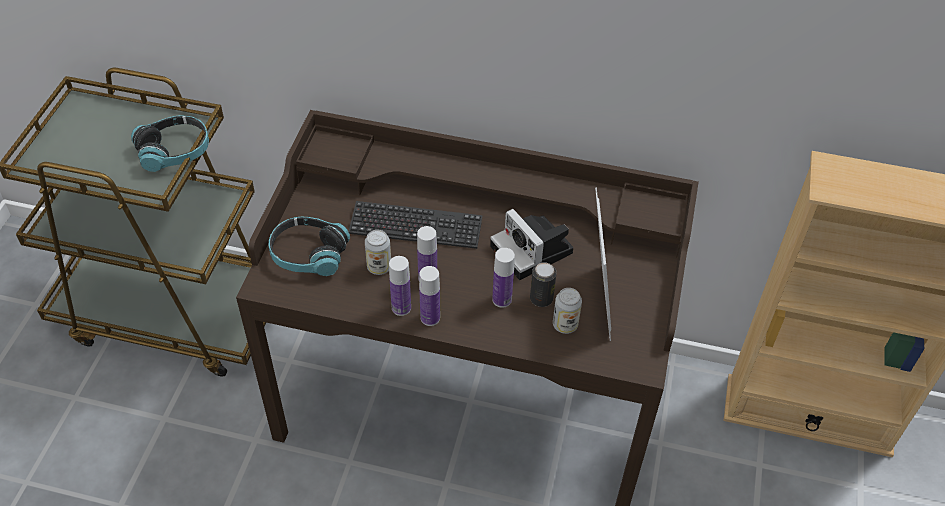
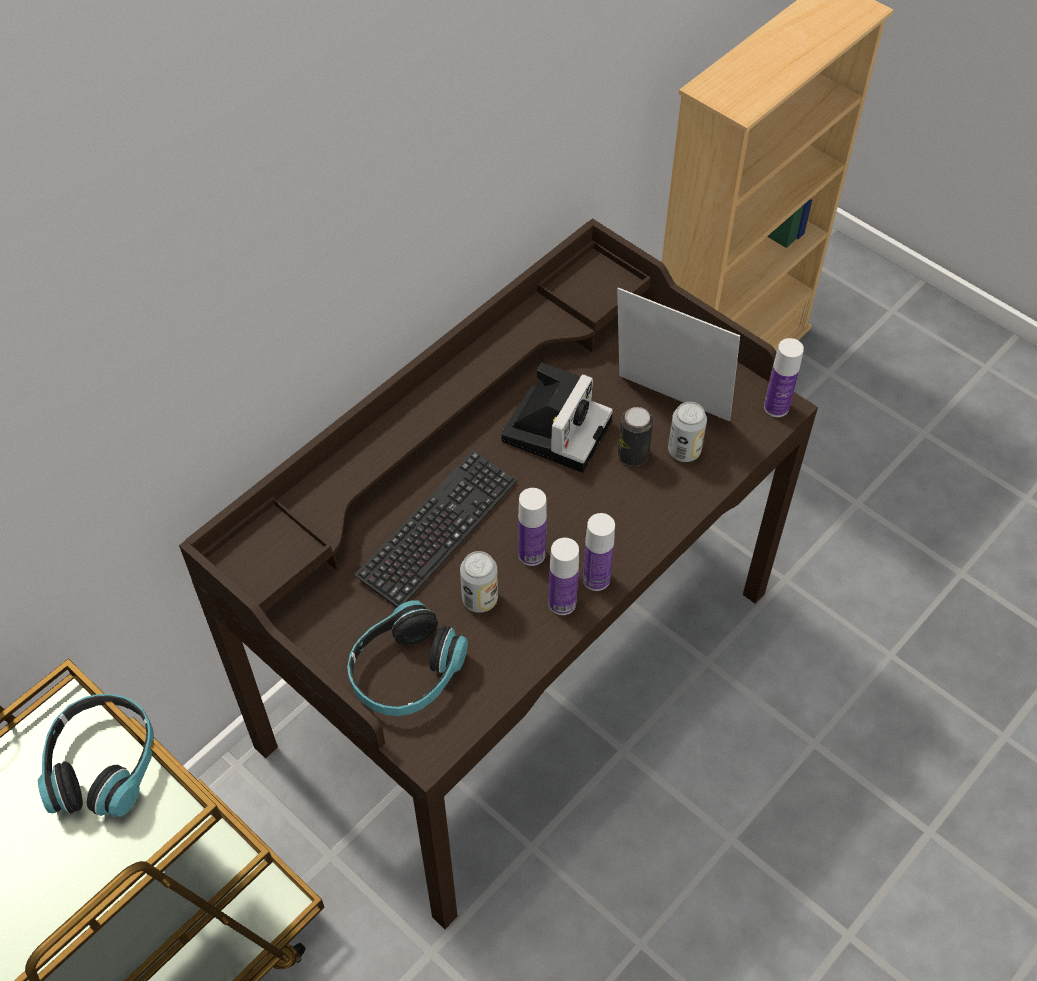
camera: 60 degrees left, 5 degrees up
(502, 299) = (611, 493): bottle -> bottle (776, 407)
(534, 251) = (557, 427): camera -> camera turned 60 degrees counterclockwise

